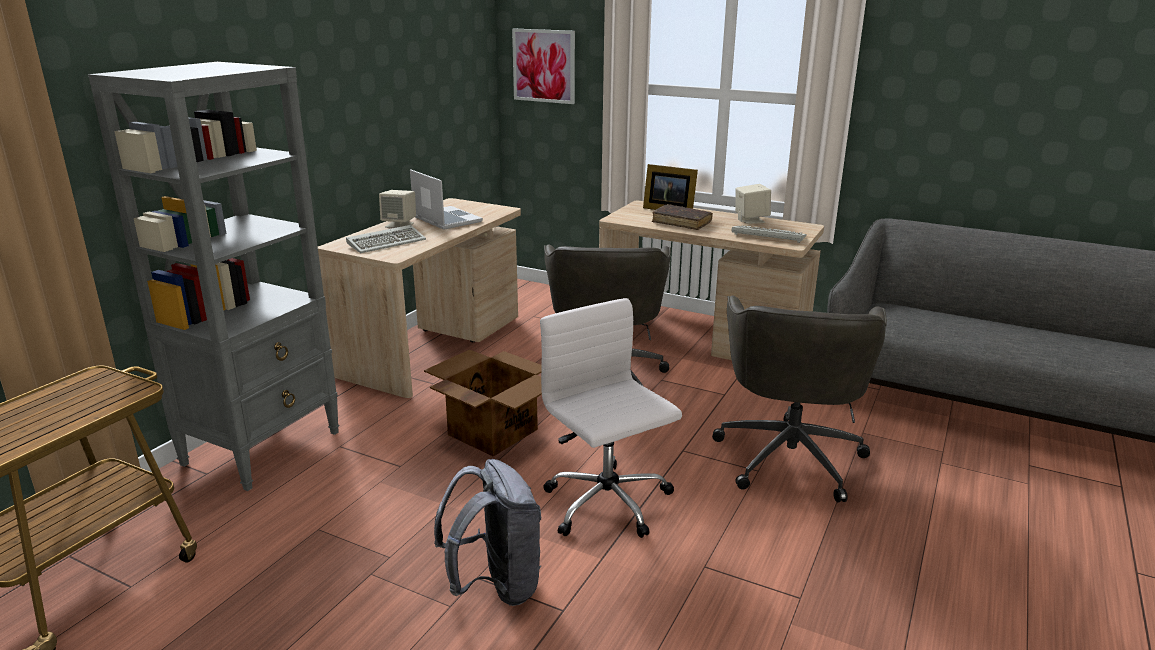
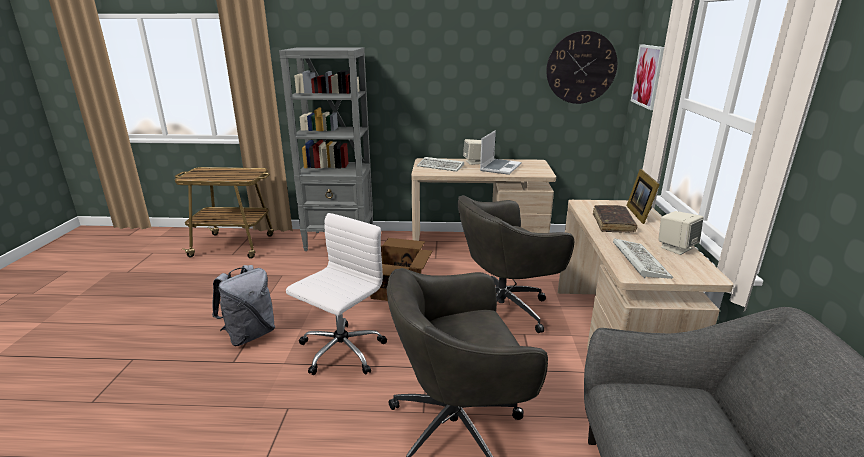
camera: 65 degrees right, 0 degrees up
(459, 64) = (581, 68): none -> wall clock

